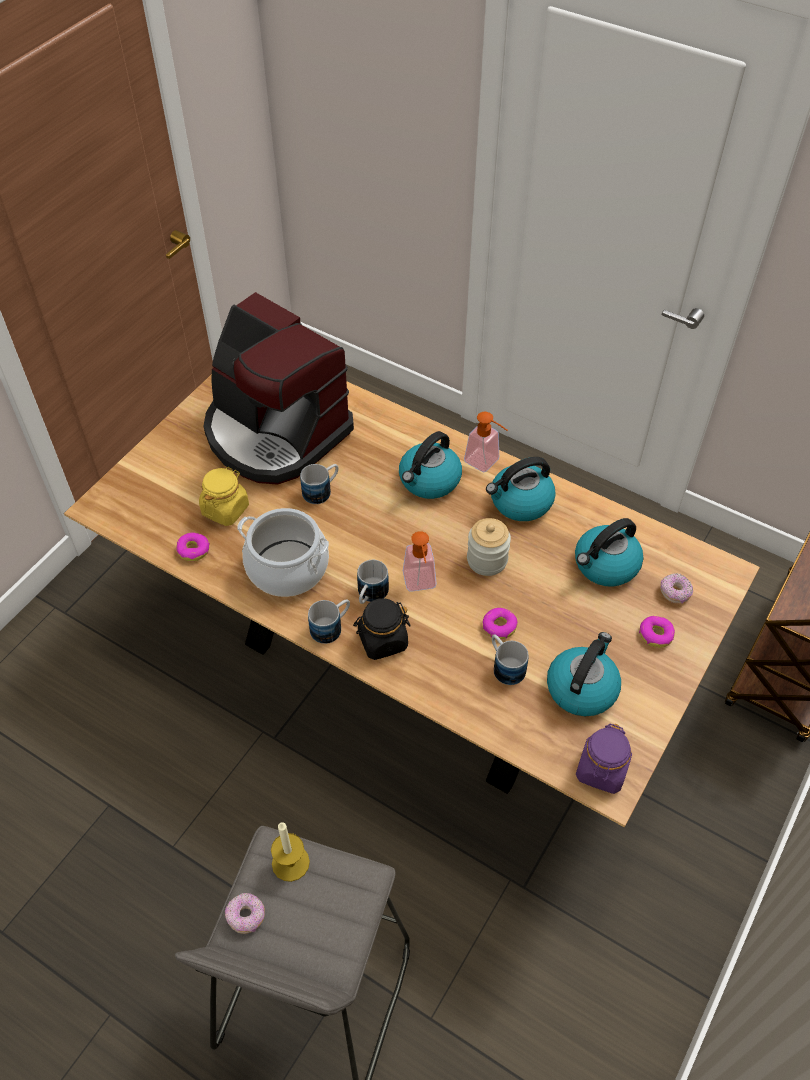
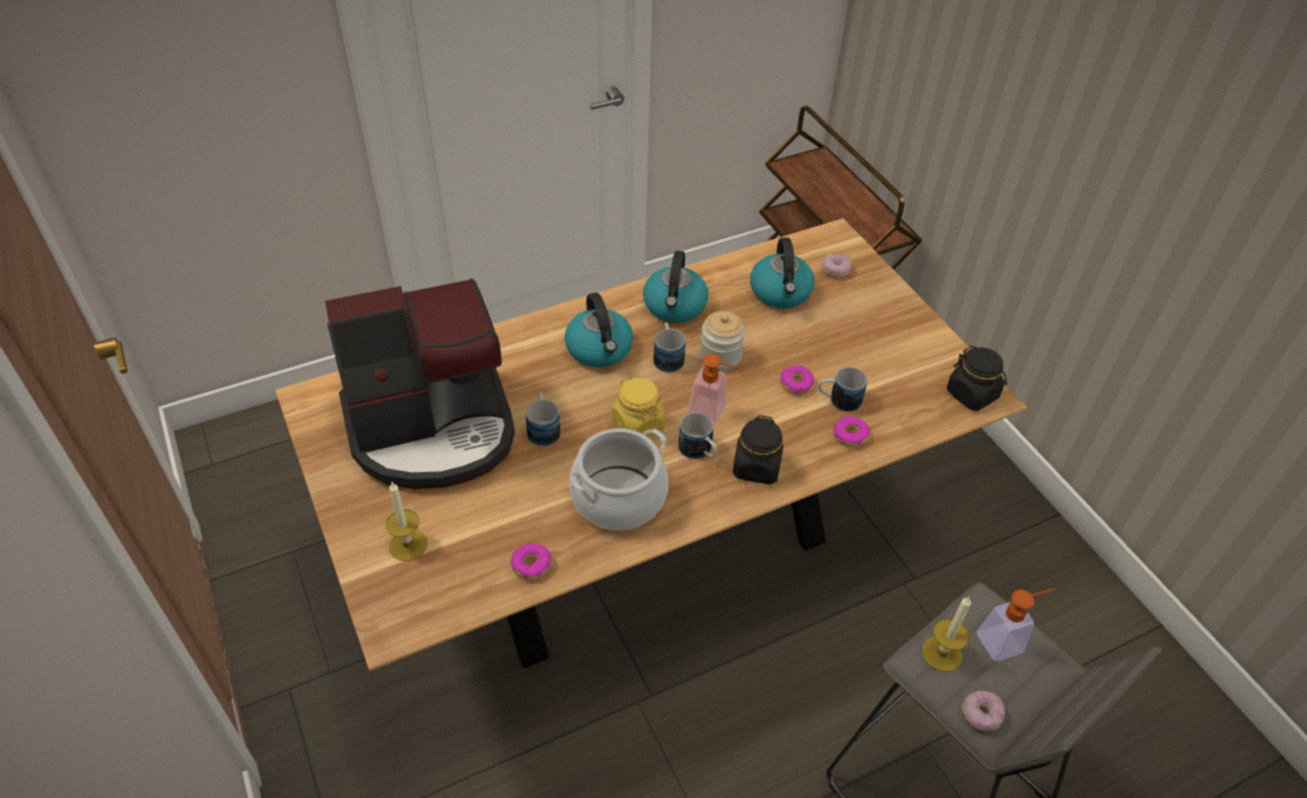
camera: 60 degrees left, 5 degrees down
(168, 477) = (408, 544): none -> candle
(225, 509) = (499, 514): yellow jar -> yellow jar (637, 425)
(331, 627) = (714, 496): mug -> mug (667, 357)
(486, 463) = (613, 305): soap dispenser -> soap dispenser (1006, 640)
(581, 688) = (889, 366): kettle -> none
(601, 770) = (972, 394): purple jar -> black jar
(655, 634) = (867, 301): donut -> donut (849, 435)

